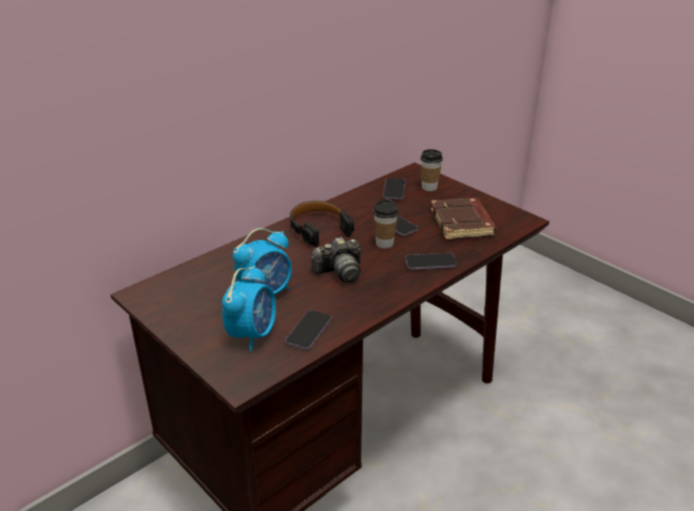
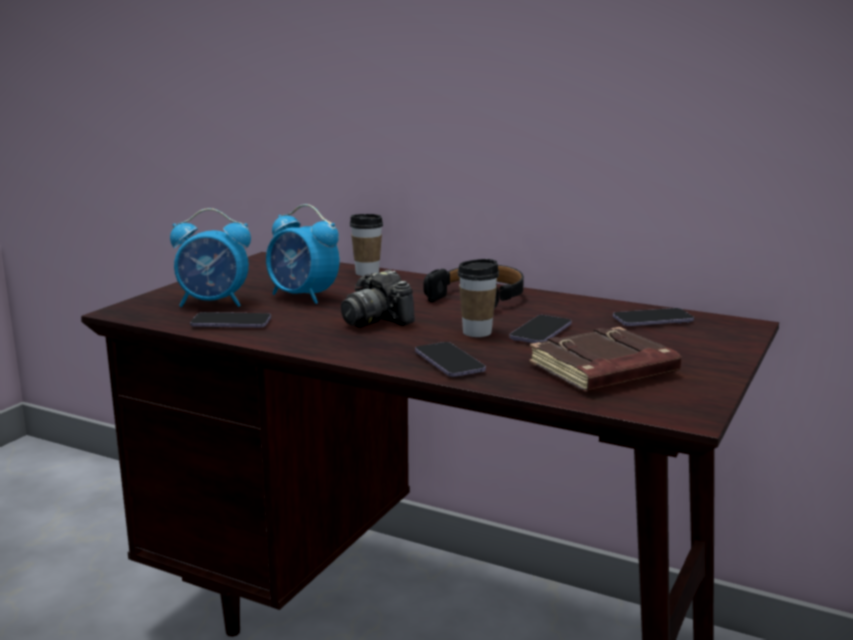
camera: 70 degrees right, 15 degrees down
(429, 187) = (699, 339): cup -> cup (367, 273)

